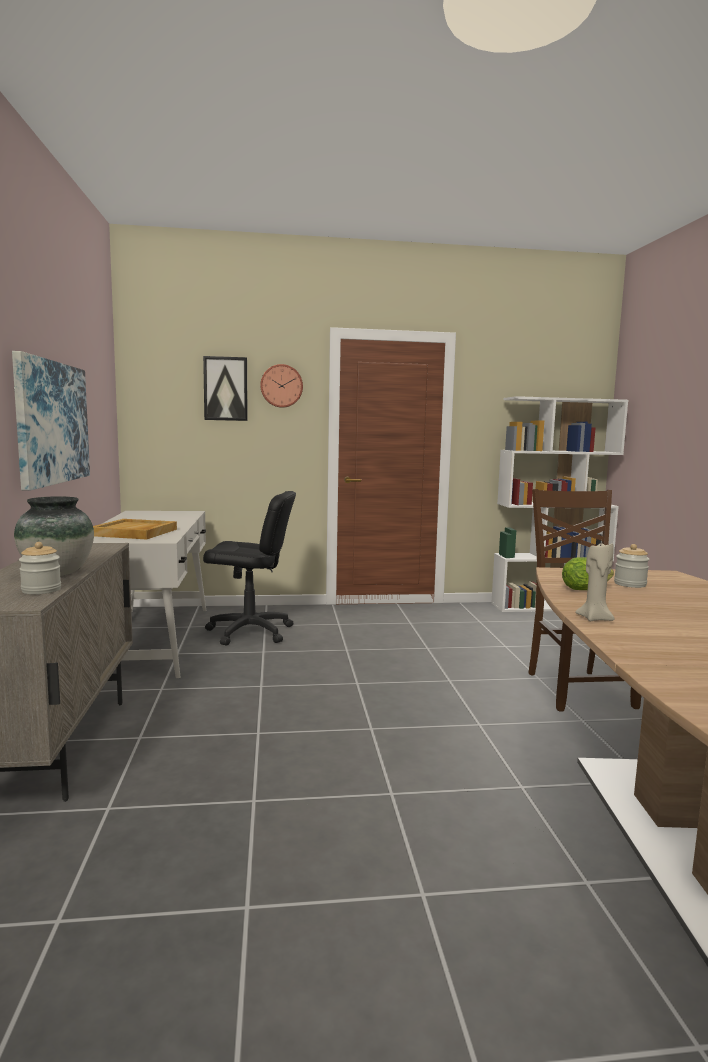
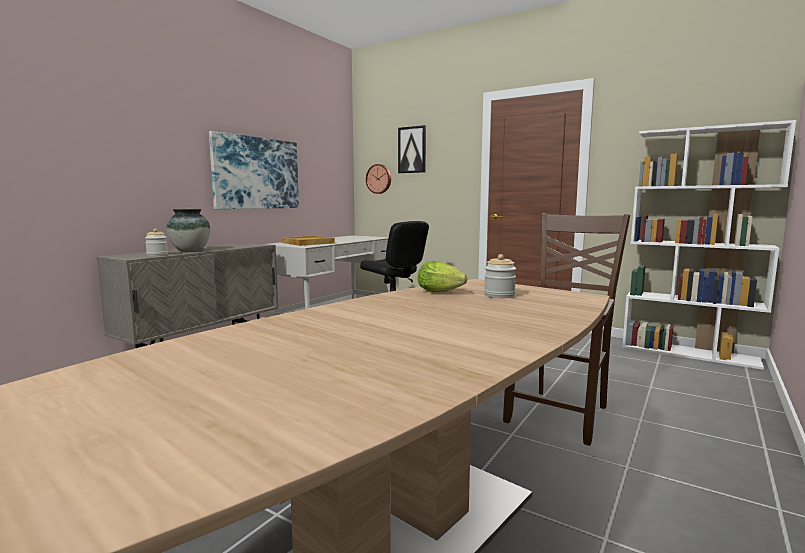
camera: 40 degrees right, 0 degrees up
(281, 386) = (448, 144): wall clock -> wall clock (379, 179)
(594, 618) = (355, 304): beige candle -> none

